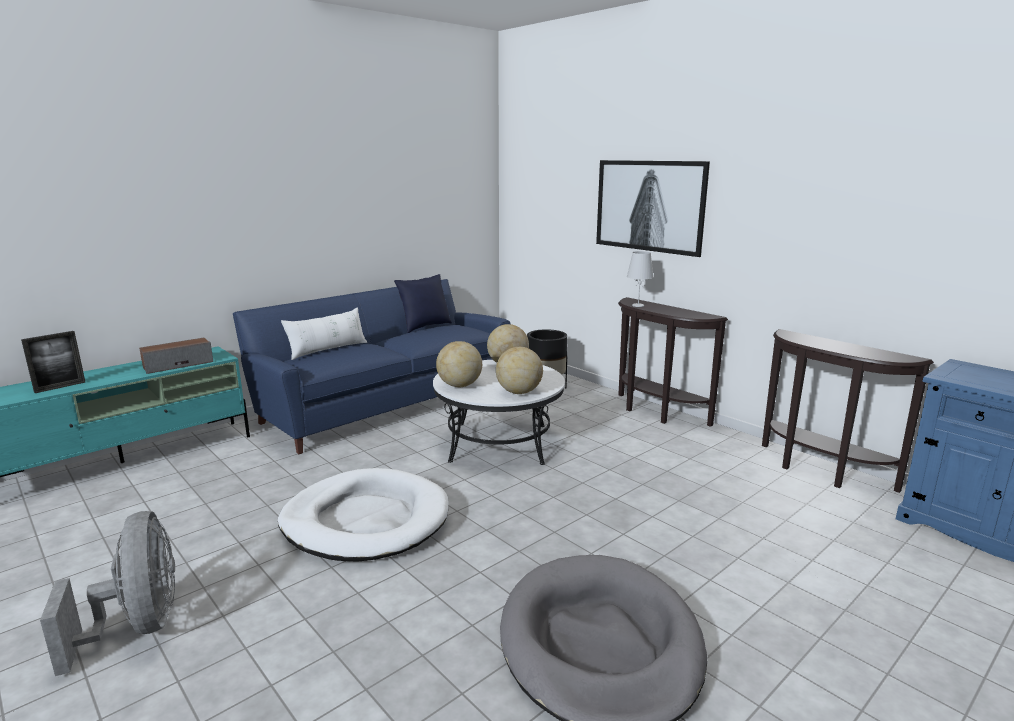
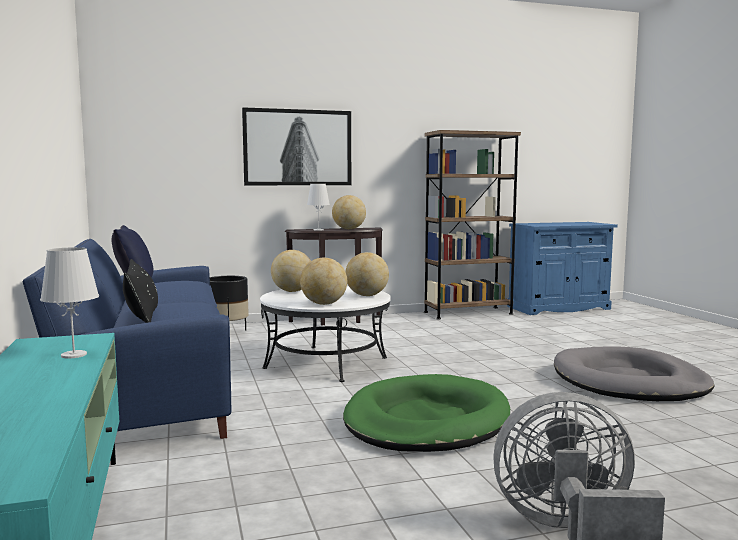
camera: 65 degrees left, 10 degrees down
(60, 387) = (32, 416): picture frame -> none
(178, 364) = (74, 355): speaker -> white table lamp
(328, 350) = (142, 314): white pillow -> black pillow
(366, 520) = (426, 421): white dog bed -> green dog bed
(670, 311) = (349, 229): none -> globe
(820, 471) = (468, 313): brown console table -> brown bookcase

